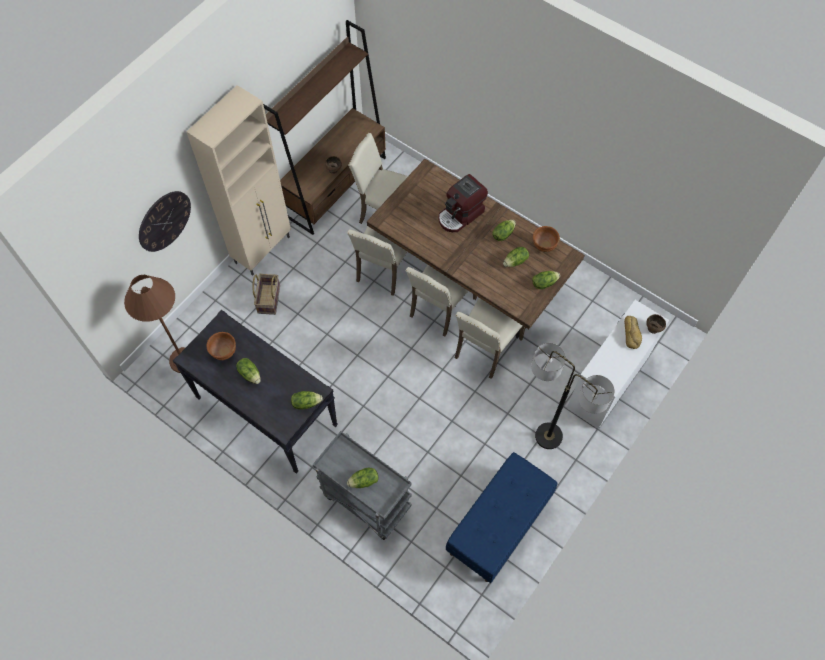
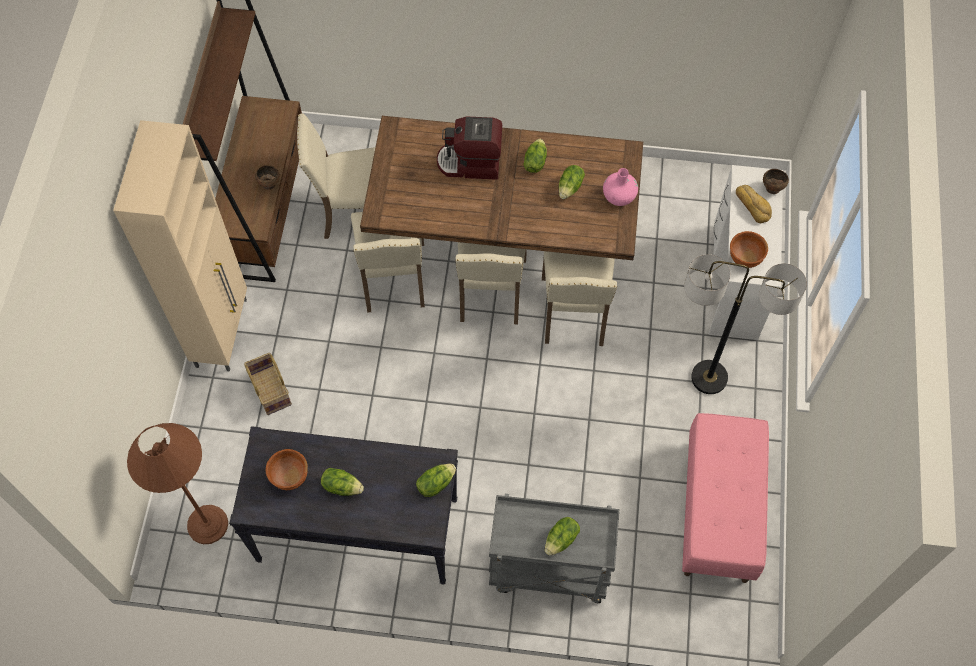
camera: 30 degrees left, 0 degrees up
(164, 221) = (122, 347): wall clock -> none
(460, 215) = (470, 163): coffee machine -> coffee machine turned 75 degrees clockwise
(499, 526) = (719, 511): blue bench -> pink bench
(544, 245) = (590, 152): brown bowl -> brown bowl (744, 258)
(544, 283) = (619, 197): lettuce -> pink vase

